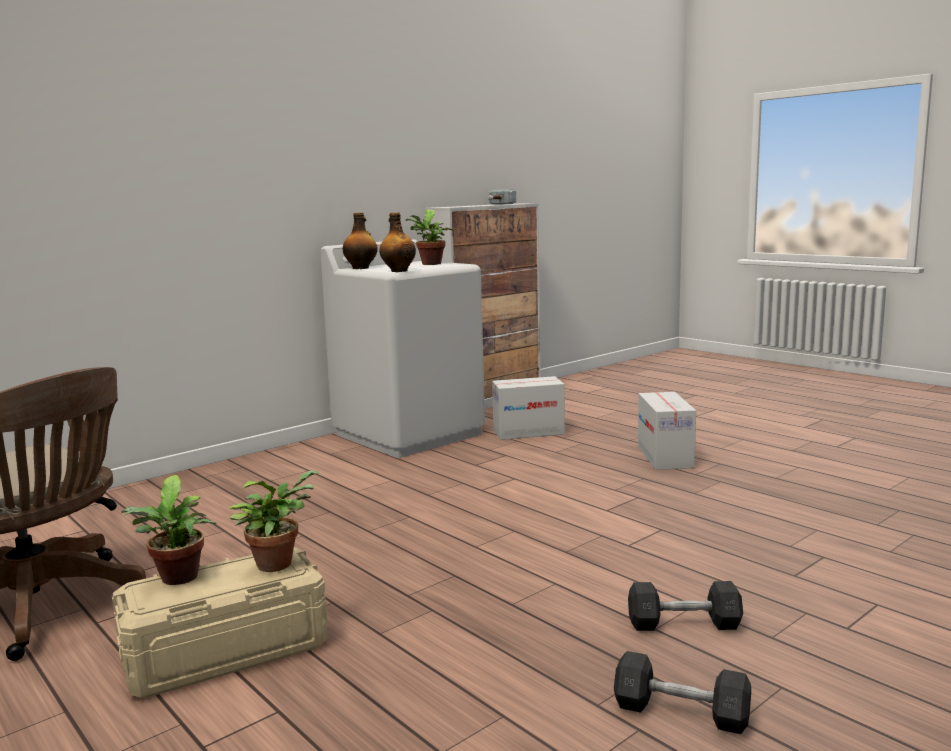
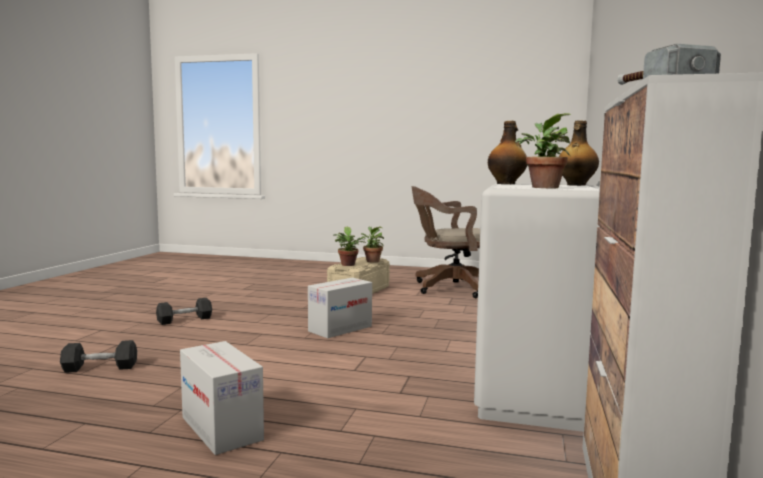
camera: 145 degrees right, 5 degrees down
(528, 432) = (430, 435): cardboard box -> cardboard box (340, 328)
(681, 712) = (184, 303): grey dumbbell -> grey dumbbell (100, 368)

